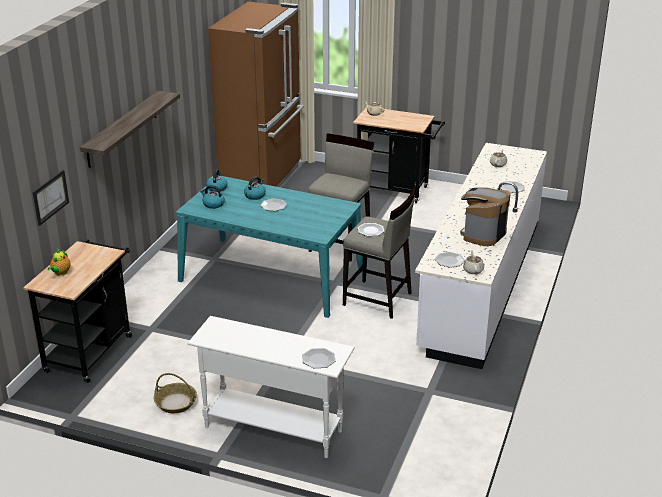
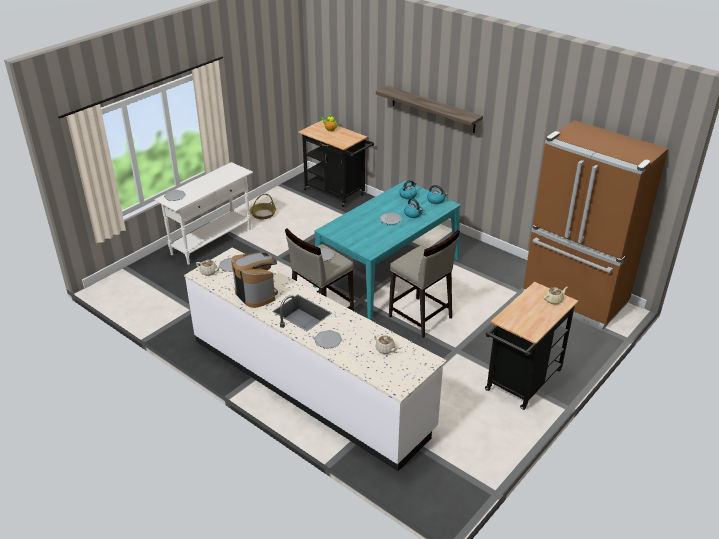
camera: 110 degrees right, 5 degrees up
(50, 197) = (357, 93): picture -> none

